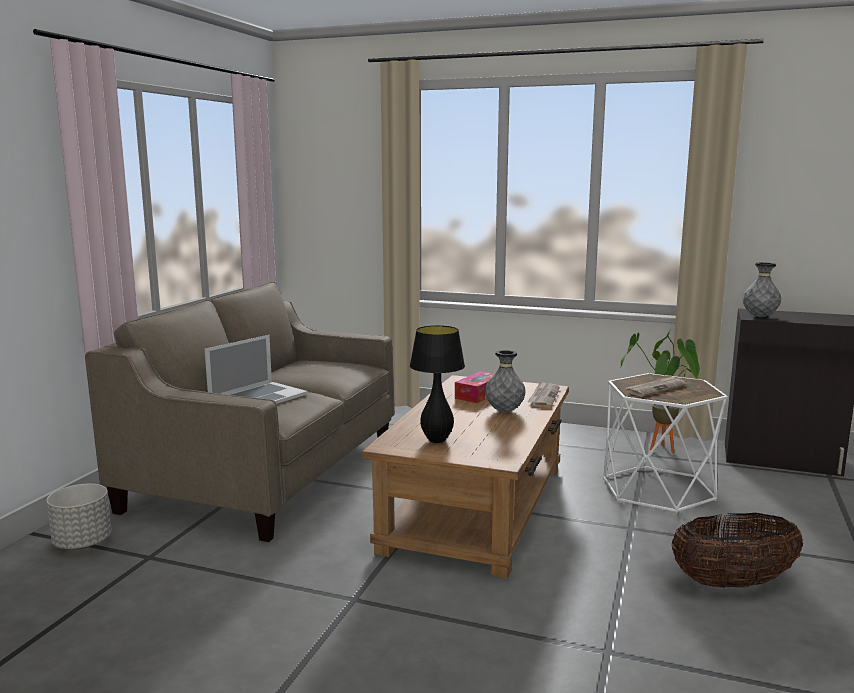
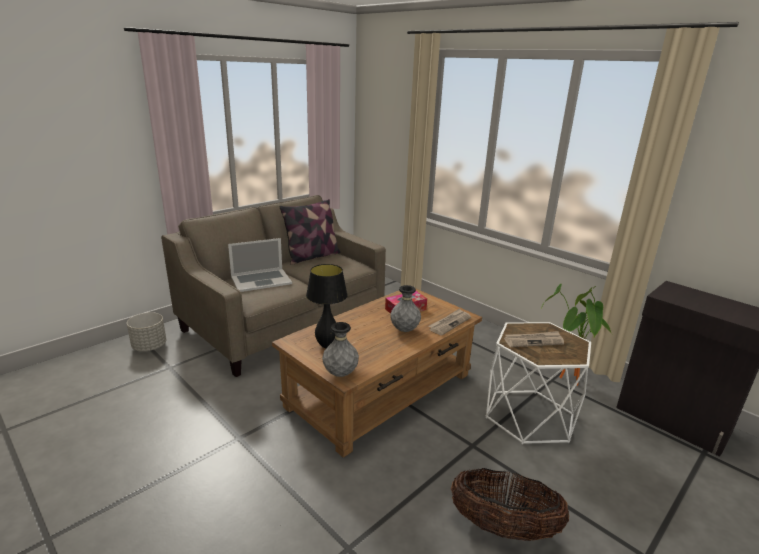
camera: 25 degrees right, 10 degrees up
(288, 367) = (312, 256): none -> pillow
(759, 317) = (671, 296): grey vase -> grey vase (340, 374)

